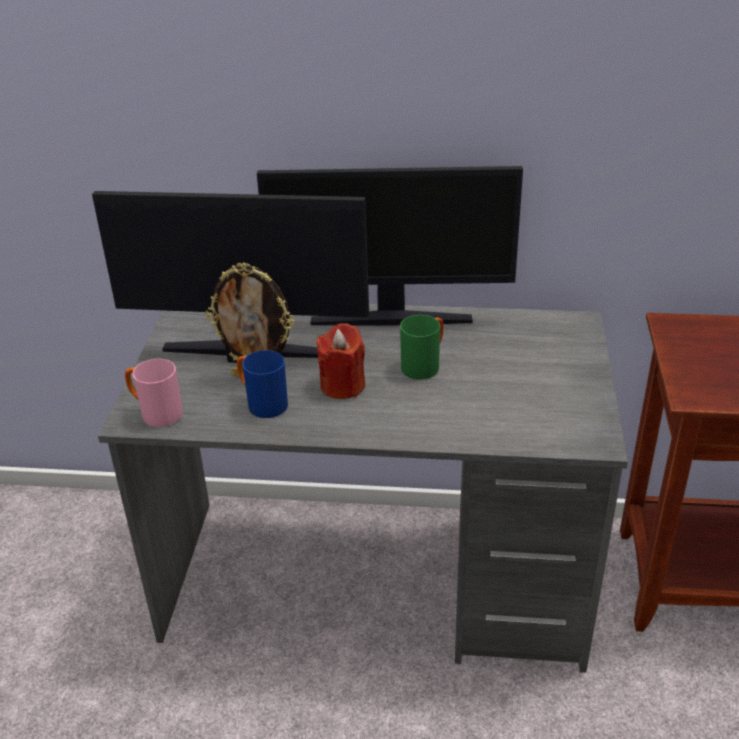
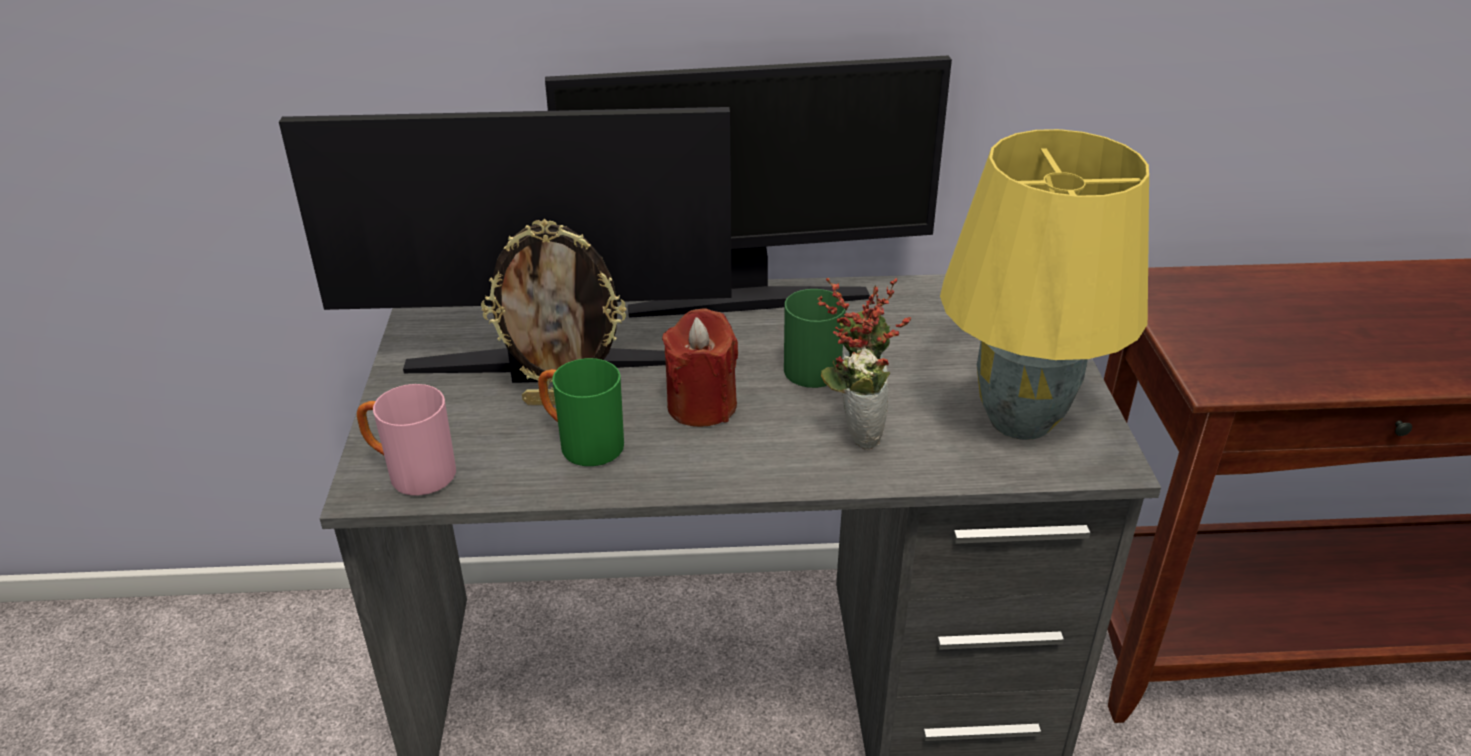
camera: 10 degrees left, 0 degrees up
(262, 403) = (581, 443): blue mug -> green mug
(436, 408) = (855, 429): none -> potted plant
(549, 411) = (1023, 421): none -> yellow table lamp

